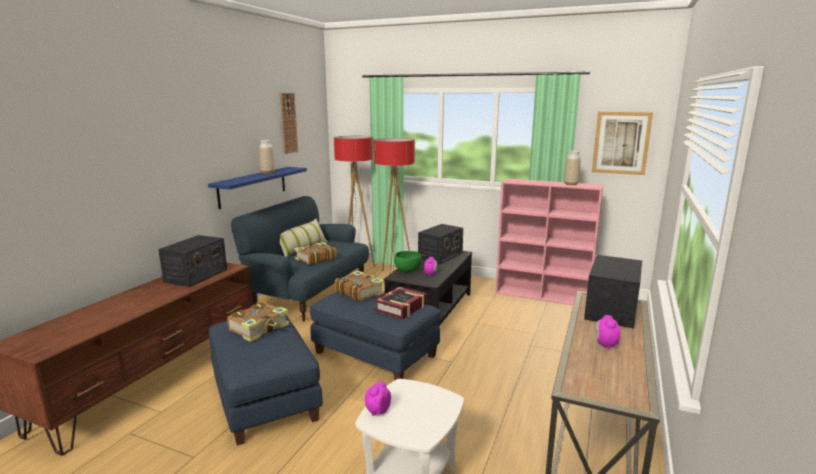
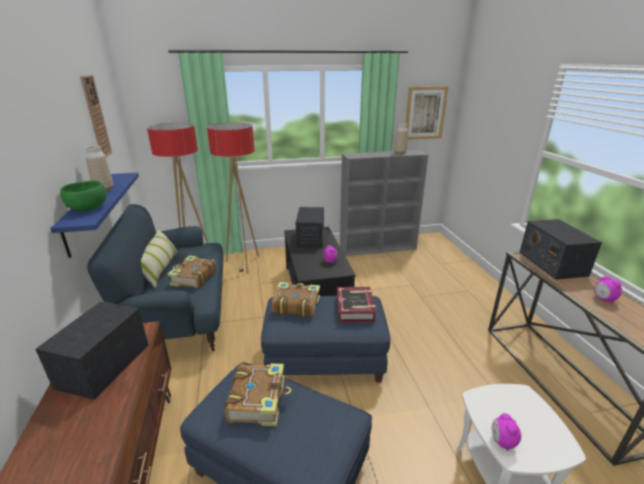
camera: 35 degrees left, 10 degrees up
(196, 275) = (104, 365): radio -> radio turned 150 degrees counterclockwise
(408, 270) = (306, 263): green bowl -> green bowl (88, 208)
(543, 296) = (378, 248): pink bookcase -> grey bookcase

